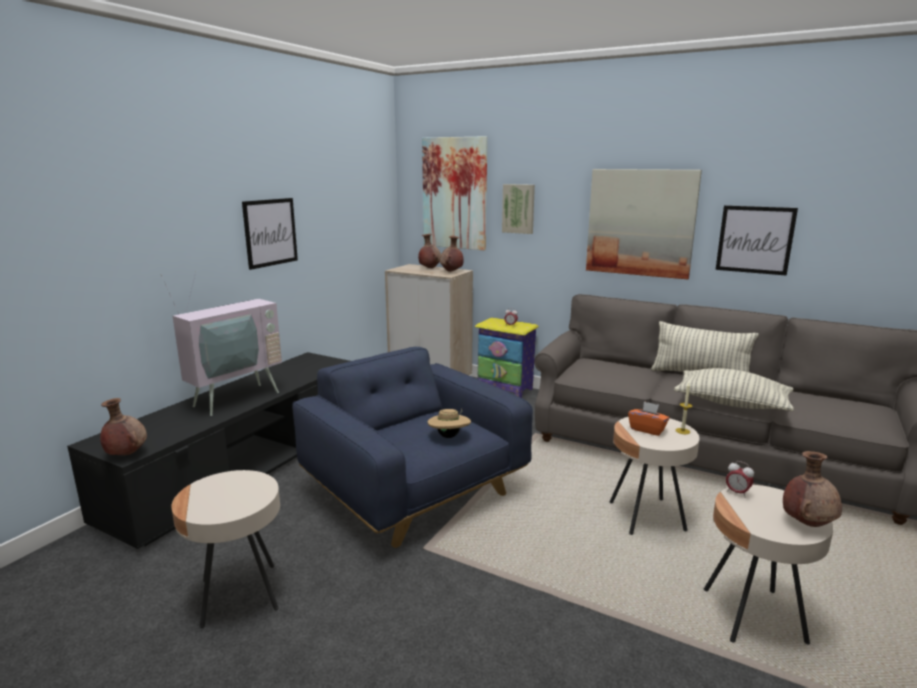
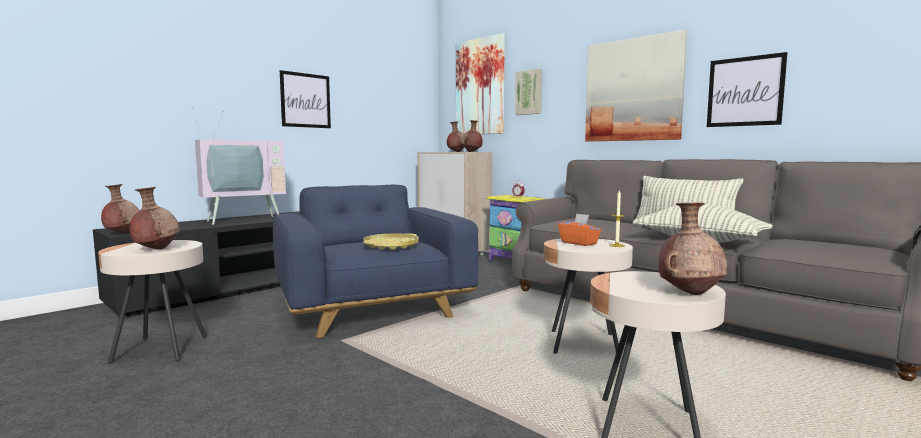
camera: 15 degrees right, 10 degrees down
(239, 501) = (156, 249): none -> brown vase
(449, 436) = (391, 246): beige hat -> yellow tray
(737, 493) = (628, 274): alarm clock -> none

